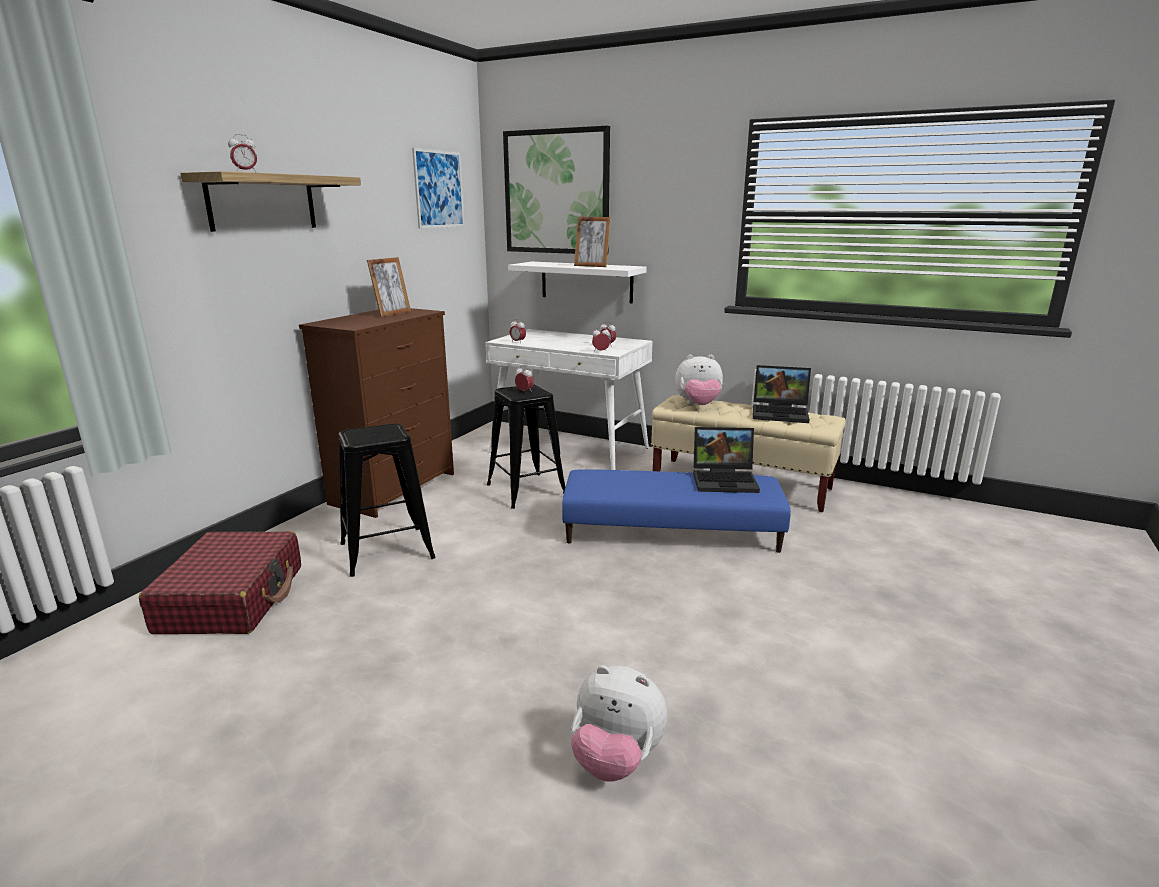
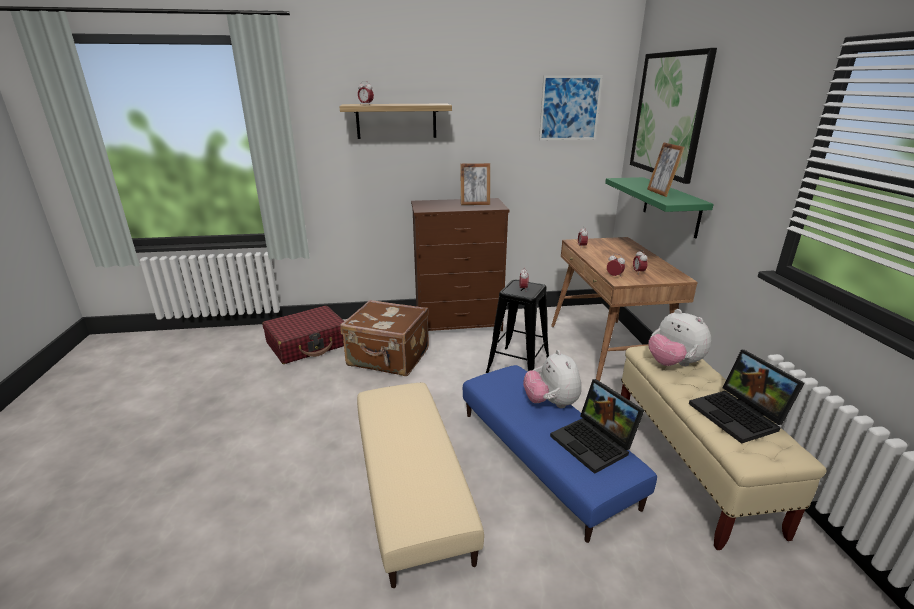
camera: 55 degrees right, 5 degrees up
(387, 551) = (388, 358): black stool -> brown suitcase
(570, 450) = (608, 352): white desk -> brown desk
(586, 282) = (671, 206): white shelf -> green shelf
(616, 759) = (240, 547): plush toy -> plush toy (551, 403)
(635, 608) = (411, 485): none -> beige ottoman

